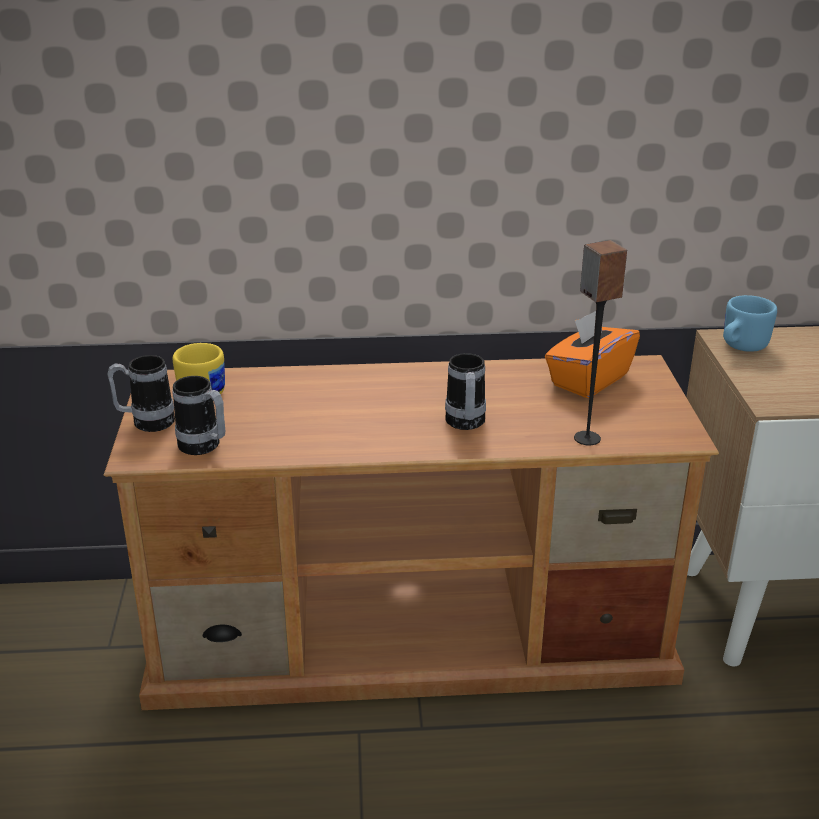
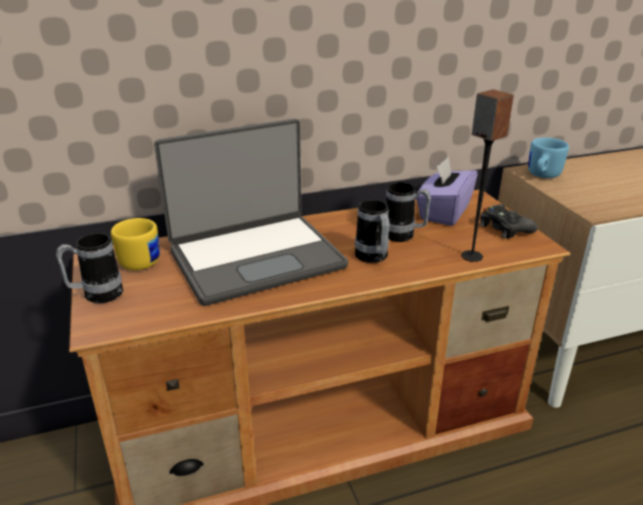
camera: 15 degrees left, 0 degrees up
(204, 448) = (160, 310): mug -> mug (404, 236)
(330, 405) = (256, 258): none -> laptop
(588, 379) = (443, 212): orange tissue box -> purple tissue box
(653, 410) = (504, 228): none -> black game controller

